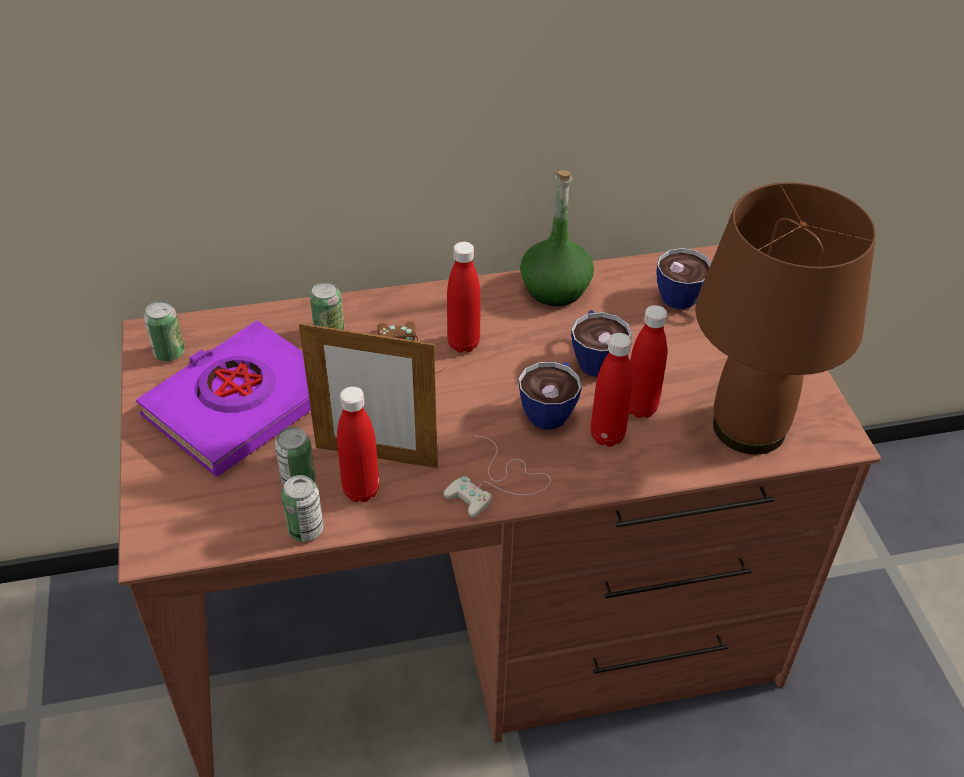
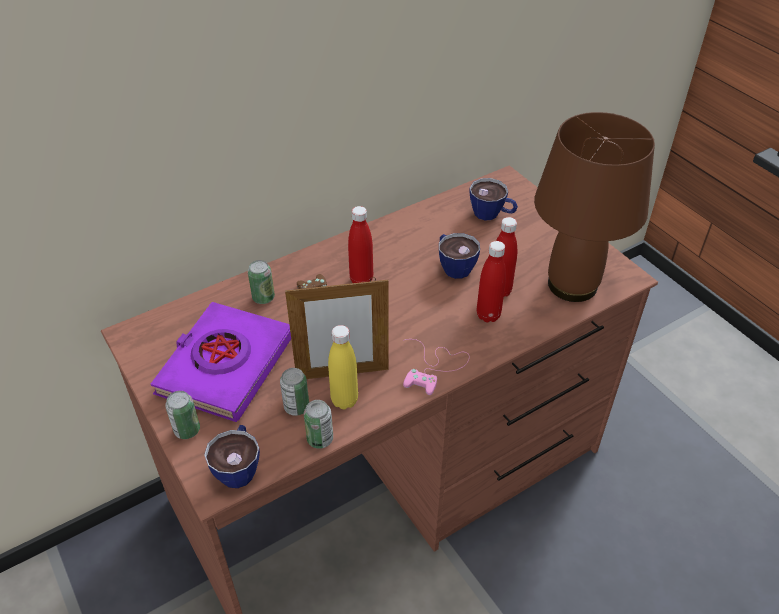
camera: 20 degrees left, 0 degrees up
(169, 353) = (151, 343): can -> can (187, 430)
(361, 490) = (344, 400): red bottle -> yellow bottle
(498, 483) = (434, 367): white game controller -> pink game controller
(551, 409) = (443, 308): cup -> cup (239, 467)
(555, 289) = (403, 227): green bottle -> none

